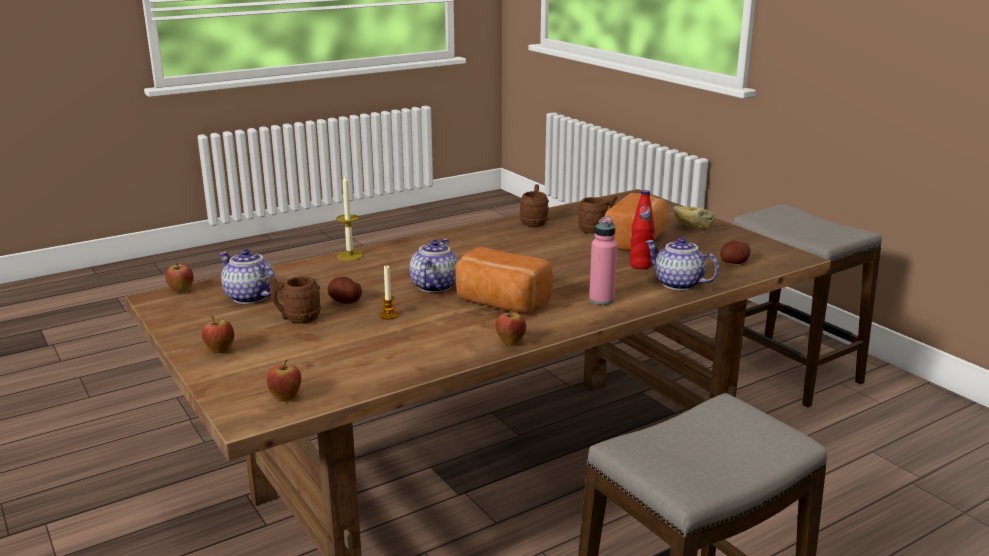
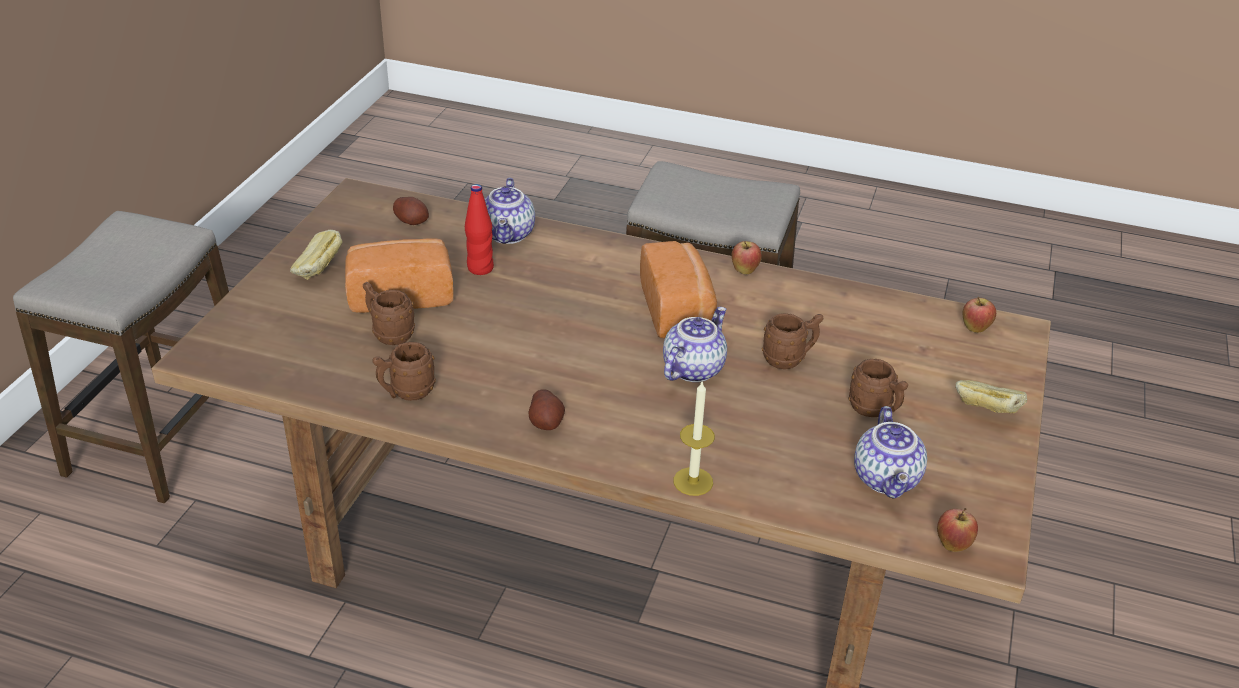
camera: 130 degrees left, 15 degrees up
(220, 351) = (985, 413): apple -> bread
(345, 301) = (802, 405): potato -> potato (546, 422)
(388, 315) = (789, 359): candle -> brown mug
(434, 286) = (692, 368): teapot -> teapot turned 150 degrees clockwise
(601, 300) = (598, 260): pink bottle -> none

